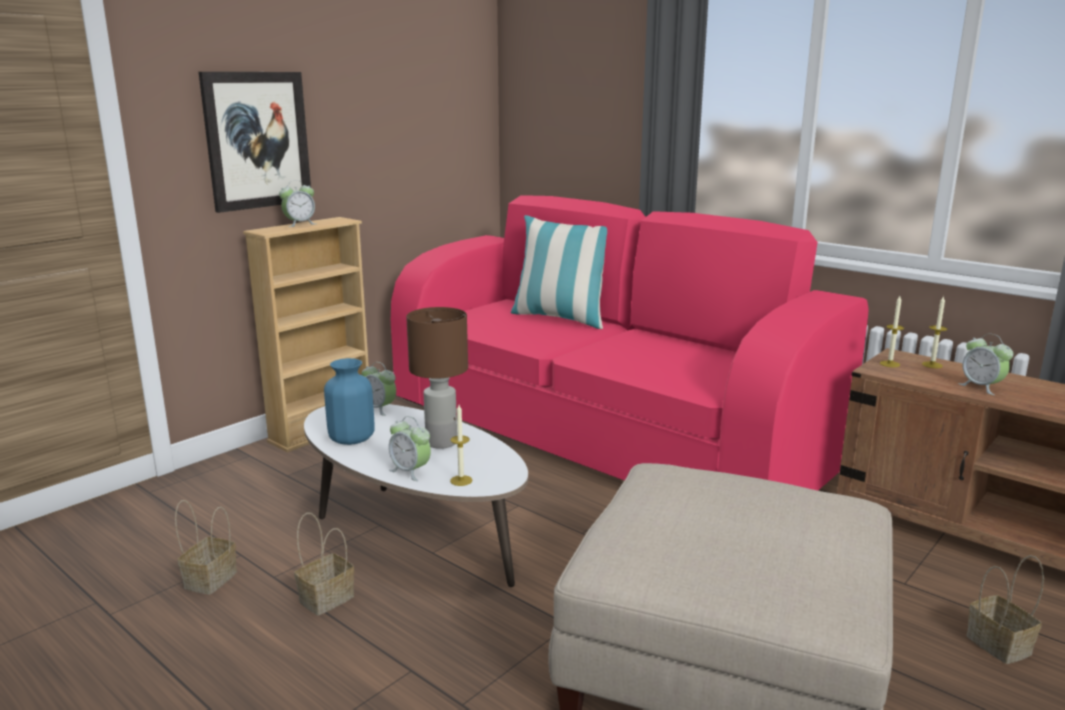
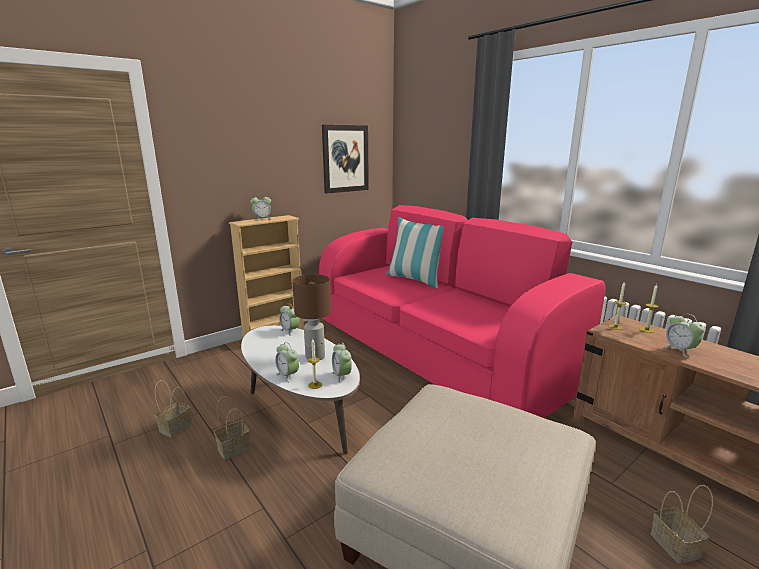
camera: 10 degrees right, 0 degrees up
(257, 140) = (239, 170): picture -> picture (345, 159)
(351, 438) = (264, 349): blue vase -> none
(497, 465) = (341, 376): none -> alarm clock

